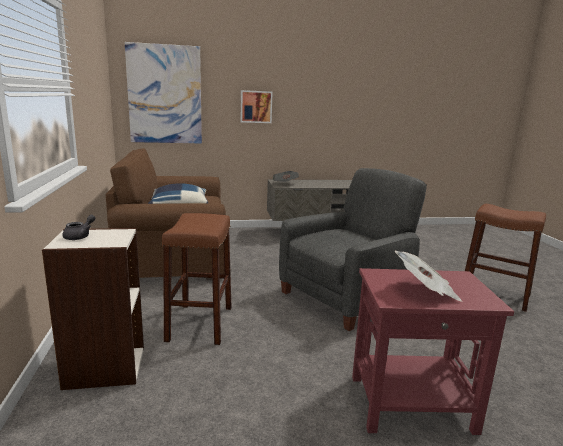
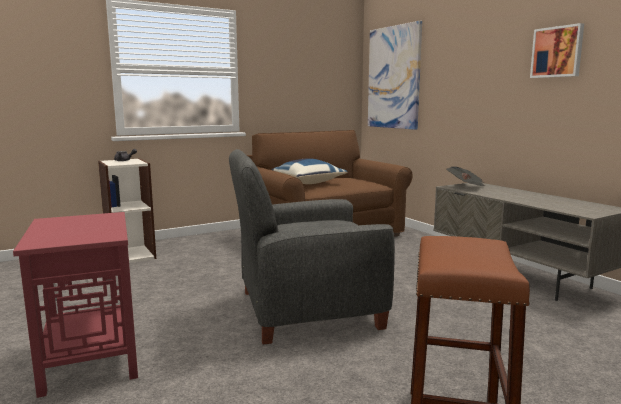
camera: 70 degrees right, 5 degrees down
(200, 323) = (202, 264): brown stool -> none
(256, 106) = (469, 84): picture -> picture (557, 52)
(346, 297) = (307, 309): grey armchair -> grey armchair turned 135 degrees clockwise
(426, 292) = (64, 227): newspaper -> none

